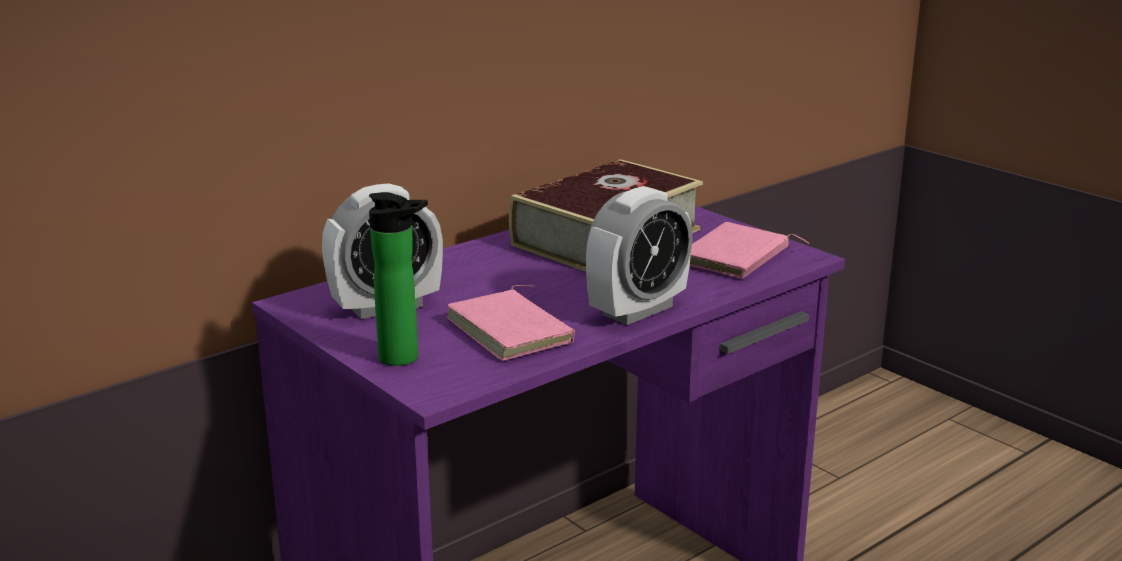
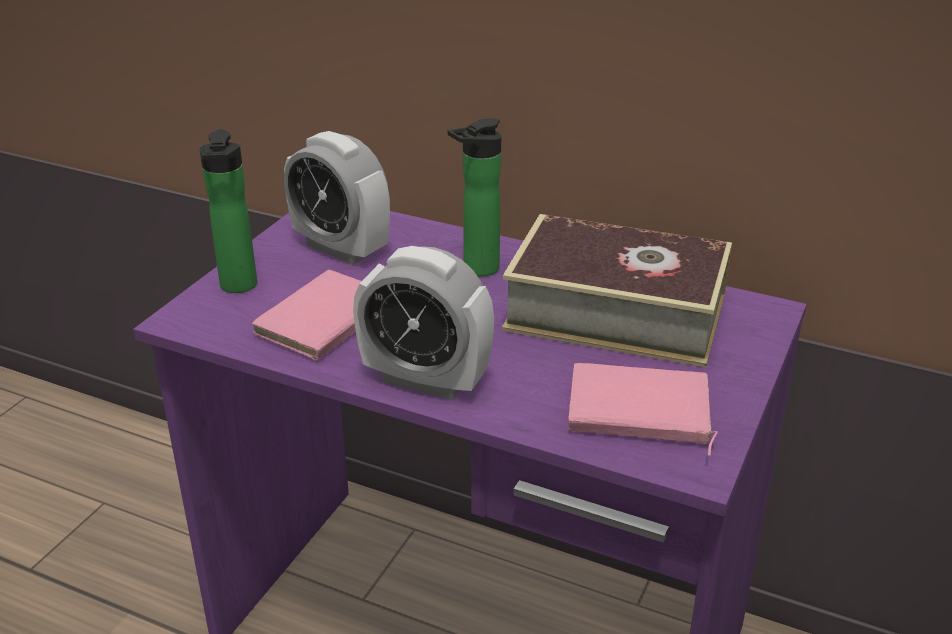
camera: 65 degrees right, 10 degrees up
(491, 265) = (476, 270): none -> bottle

